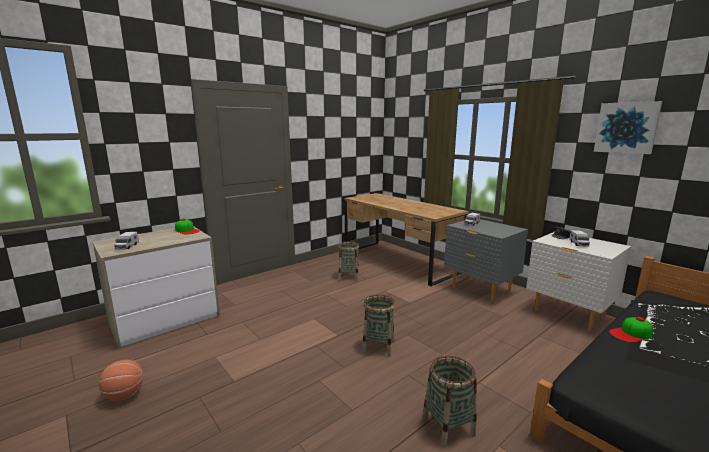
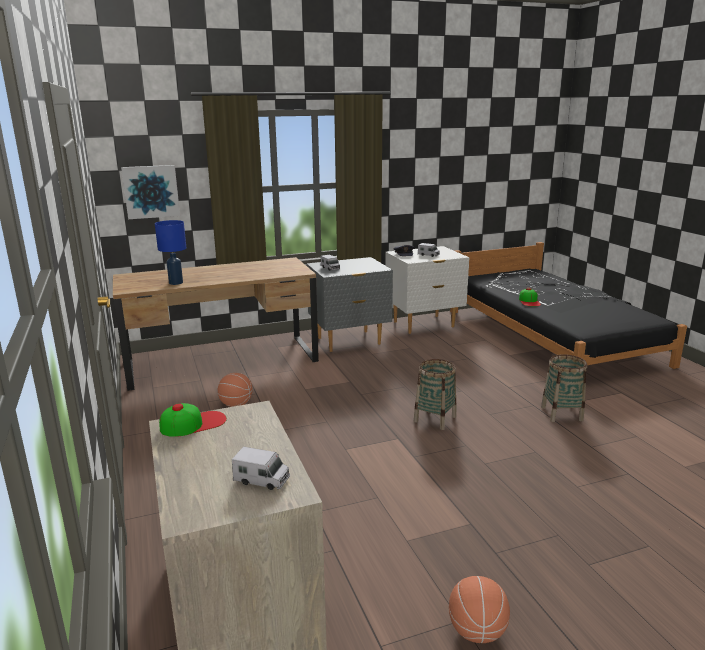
camera: 70 degrees left, 5 degrees up
(348, 277) = (236, 404): basket -> basketball
(375, 201) = (176, 283): none -> blue table lamp
(626, 128) = (426, 142): picture -> picture (151, 191)

